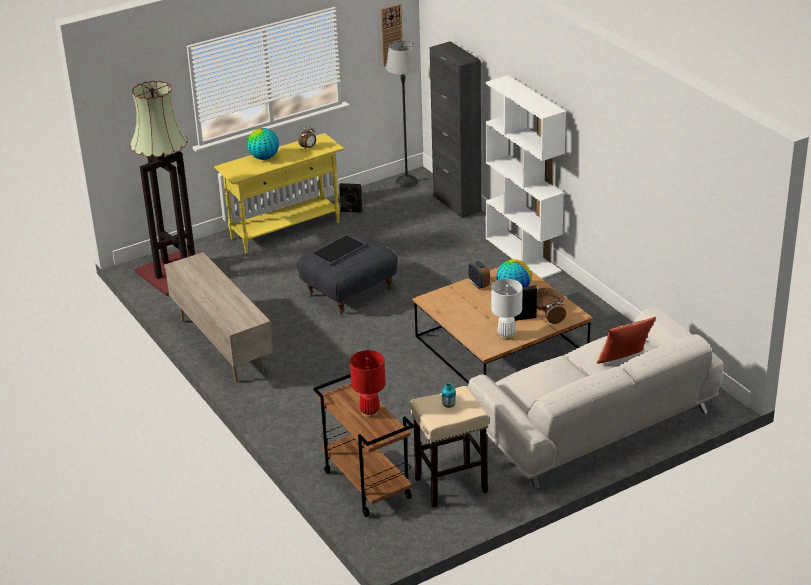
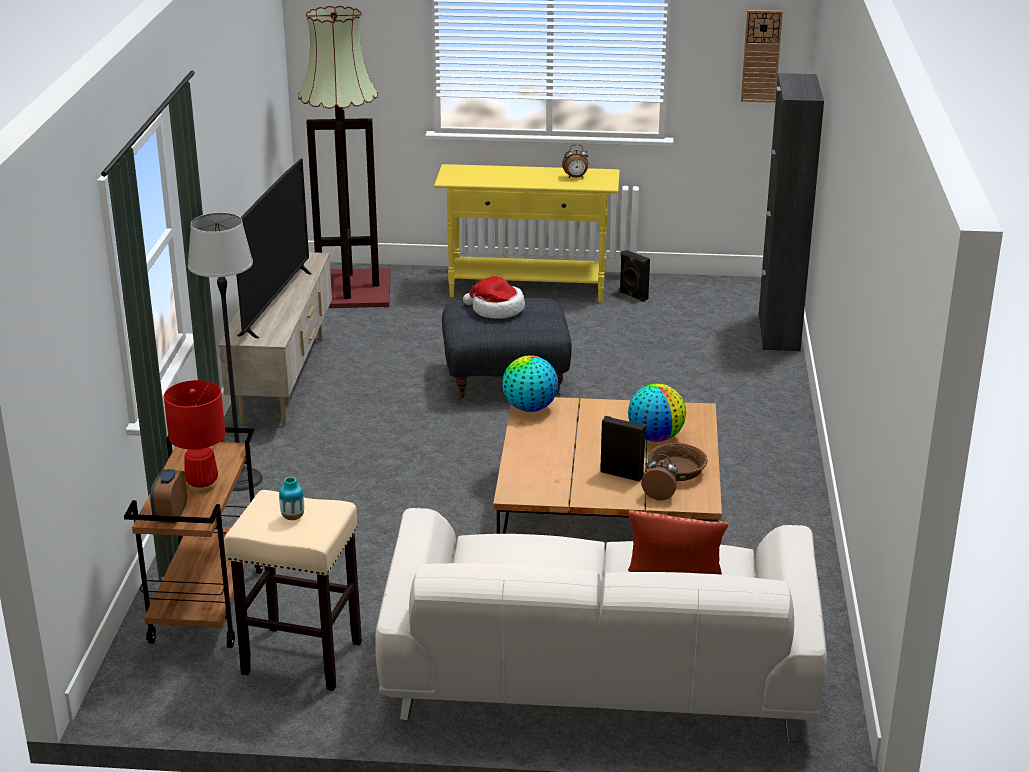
camera: 35 degrees right, 5 degrees down
(223, 297) = (275, 303): none -> television
(264, 158) = (508, 172): globe -> globe (529, 408)
(339, 250) = (496, 310): tray -> hat
(406, 181) = (747, 287): floor lamp -> floor lamp (240, 479)
(479, 285) = (620, 412): alarm clock -> alarm clock (171, 516)
(506, 336) = (566, 486): white table lamp -> none
(523, 254) = (790, 420): white bookcase -> none

